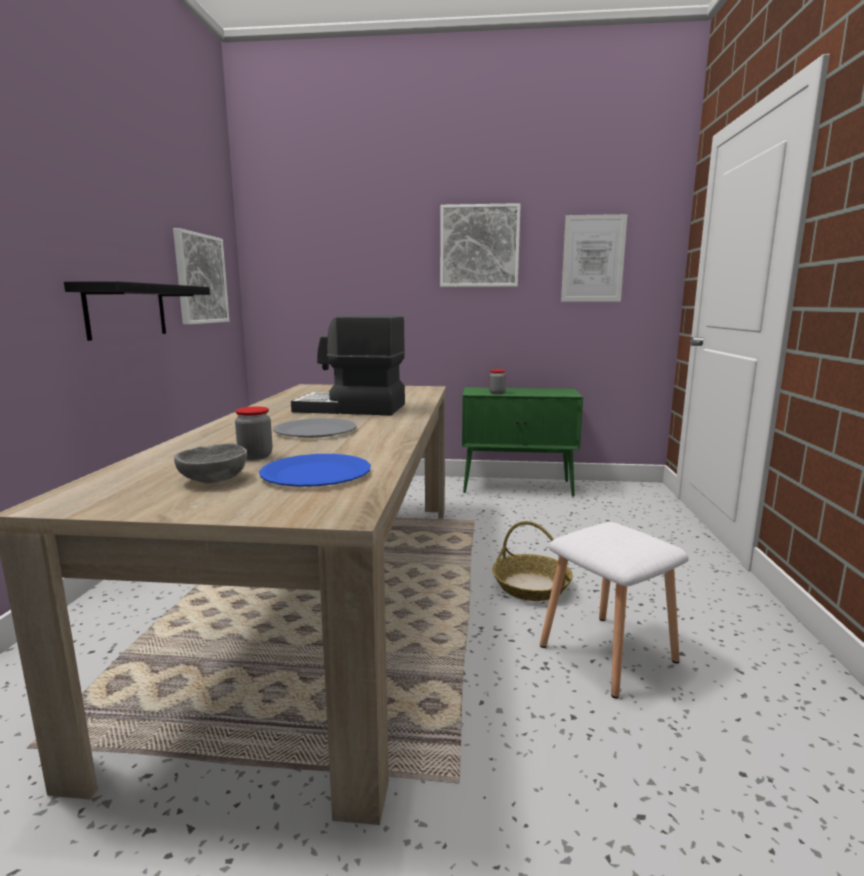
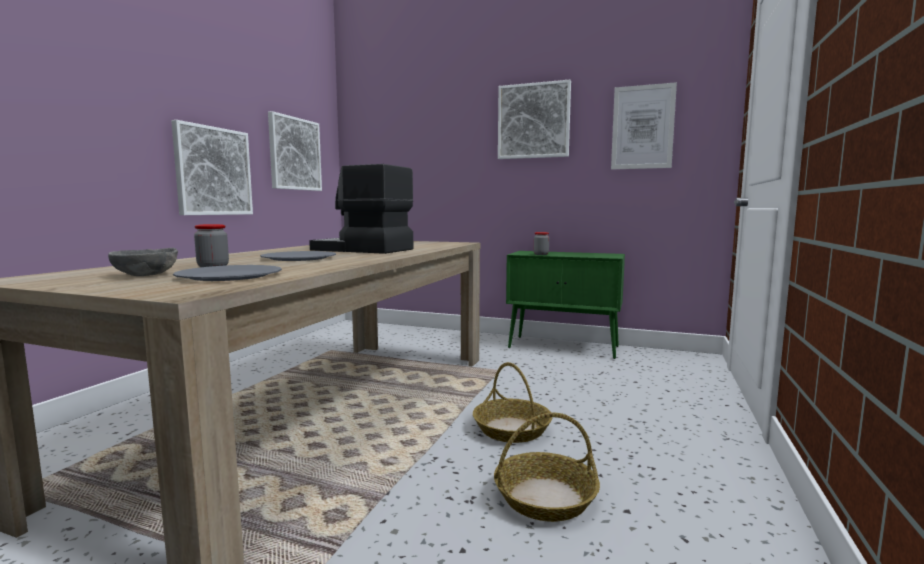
camera: 15 degrees right, 5 degrees down
(126, 310) = (213, 171): black shelf -> picture
(316, 474) = (229, 276): blue plate -> grey plate
(608, 652) = (545, 497): white stool -> basket

